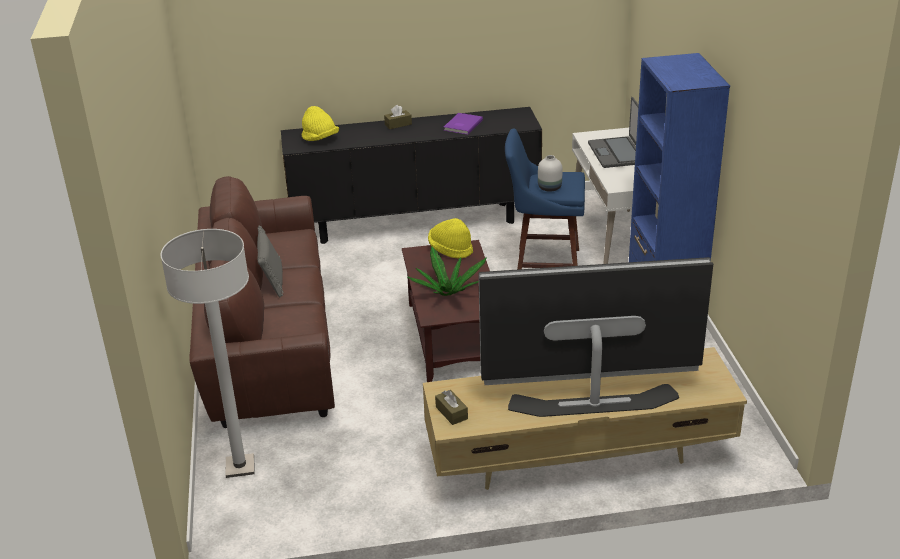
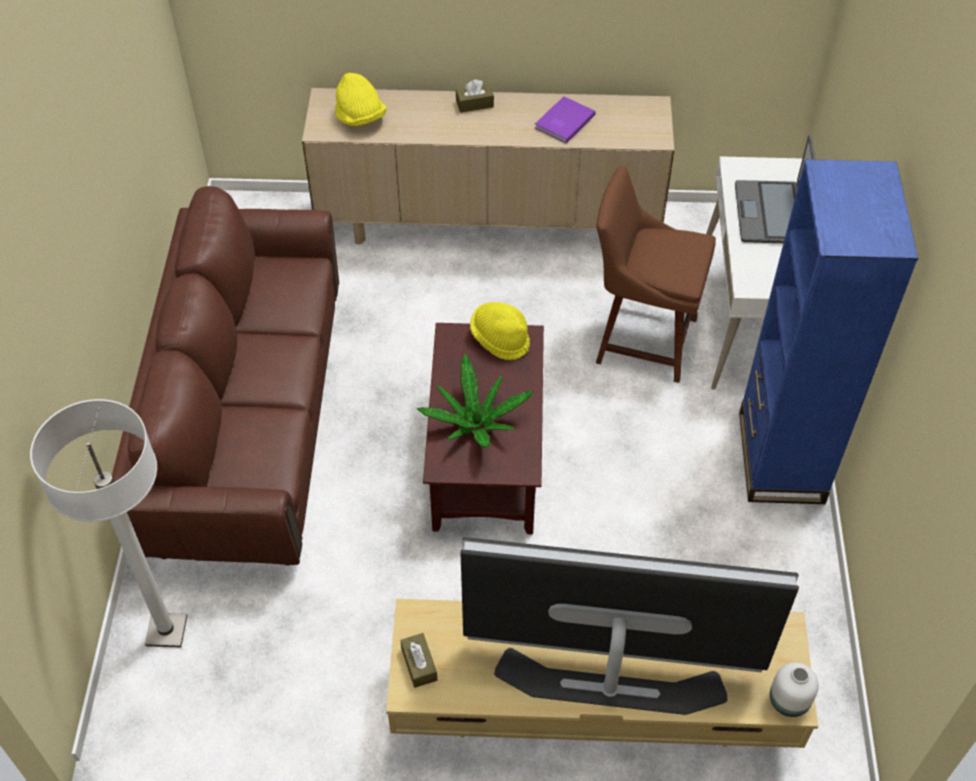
camera: 10 degrees right, 20 degrees up
(272, 279) = (251, 354): grey pillow -> none
(415, 222) = (489, 225): black cabinet -> beige cabinet
(543, 264) = (641, 338): blue stool -> brown stool
(550, 188) = (658, 263): white vase -> white vase (790, 701)

